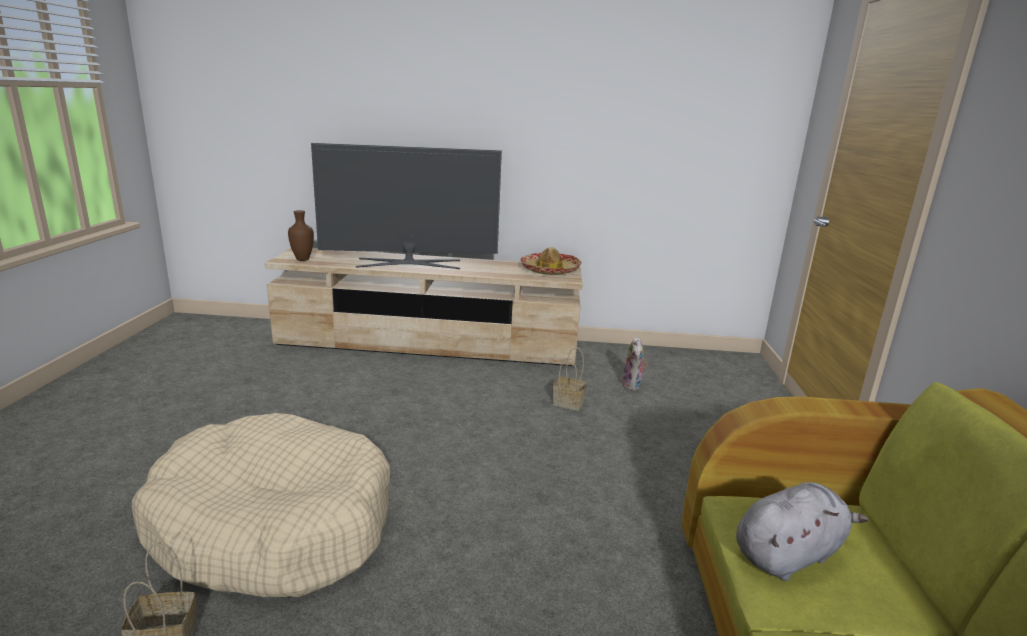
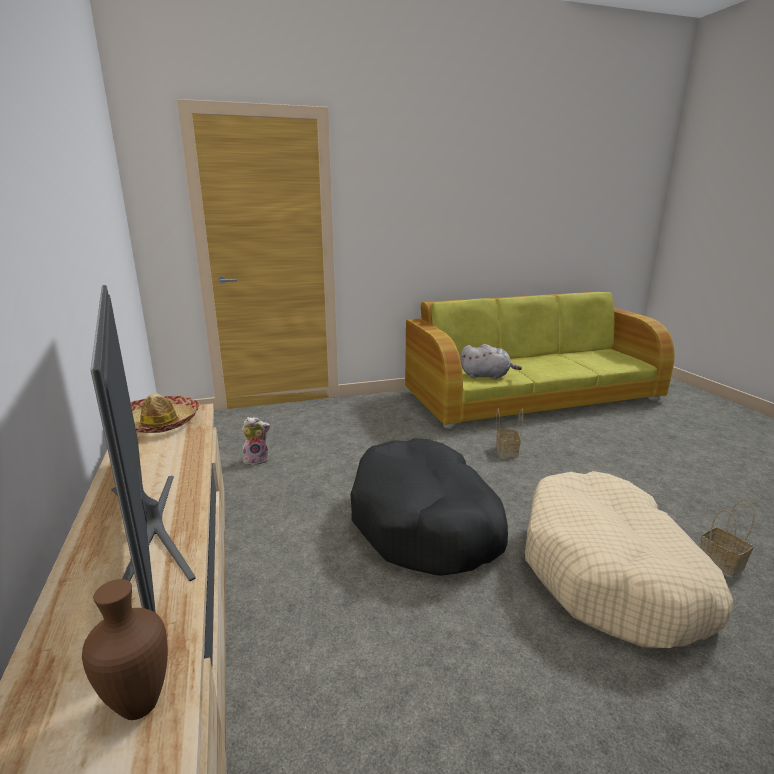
camera: 110 degrees left, 0 degrees up
(454, 445) = (426, 522): none -> black dog bed
(569, 403) = (309, 483): basket -> basket (506, 450)
(789, 554) = (487, 376): grey plush toy -> grey plush toy turned 150 degrees clockwise

